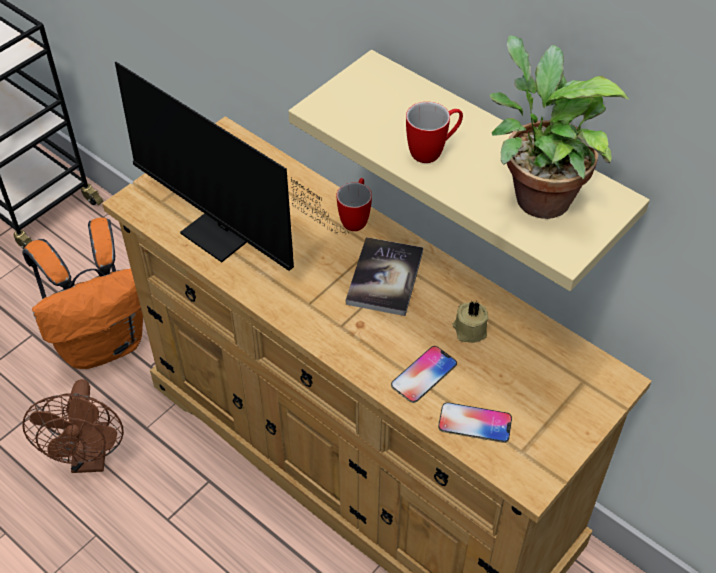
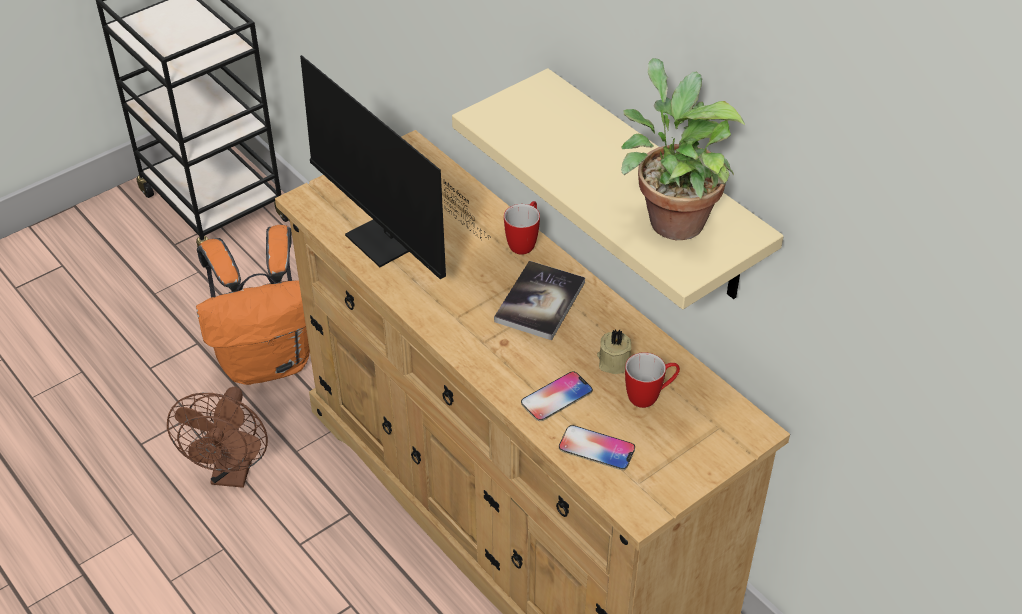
camera: 10 degrees right, 5 degrees down
(433, 151) = (581, 167): mug -> mug (650, 396)

